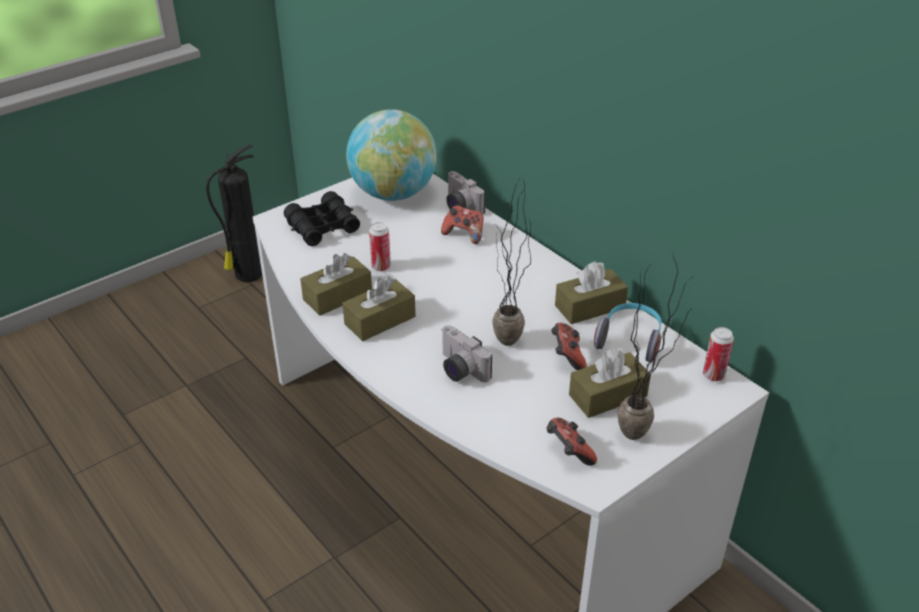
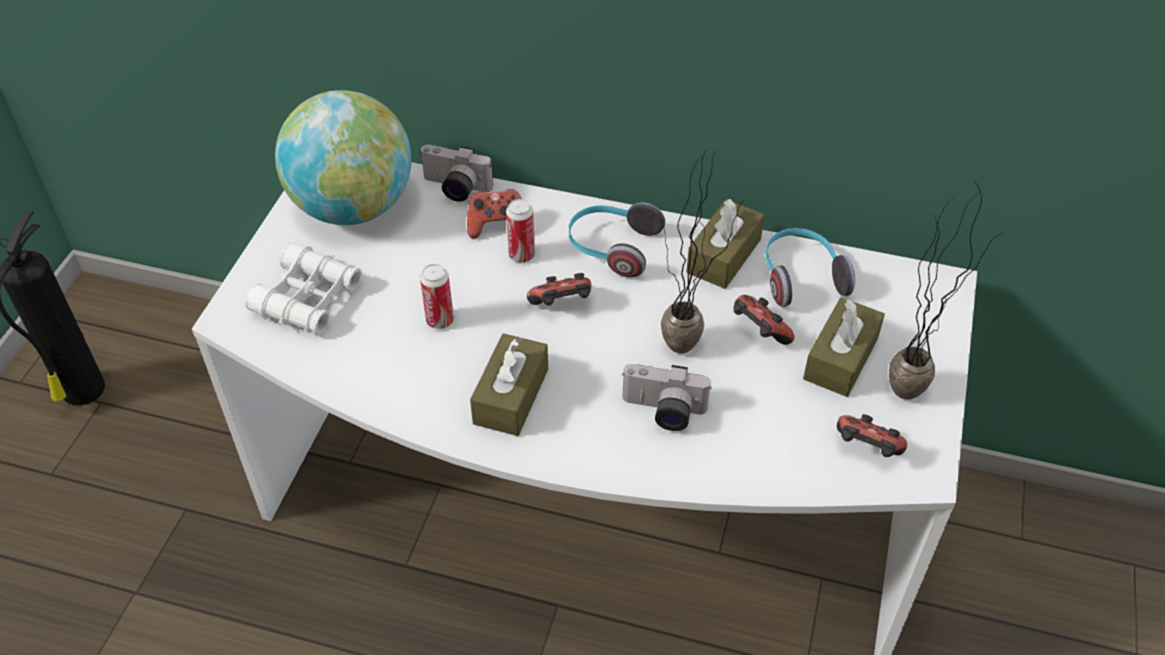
camera: 35 degrees left, 10 degrees up
(323, 227) = (308, 299): black binoculars -> white binoculars
(337, 296) = (426, 389): brown tissue box -> none
(458, 289) = (562, 305): none -> game controller
(522, 273) = (612, 248): none -> headphones
(713, 375) = (914, 278): can -> can (521, 255)

